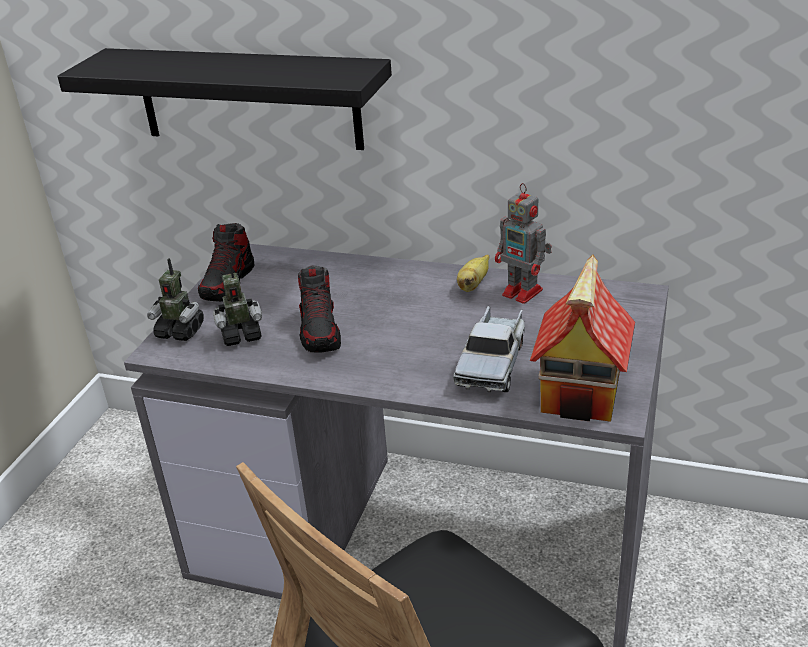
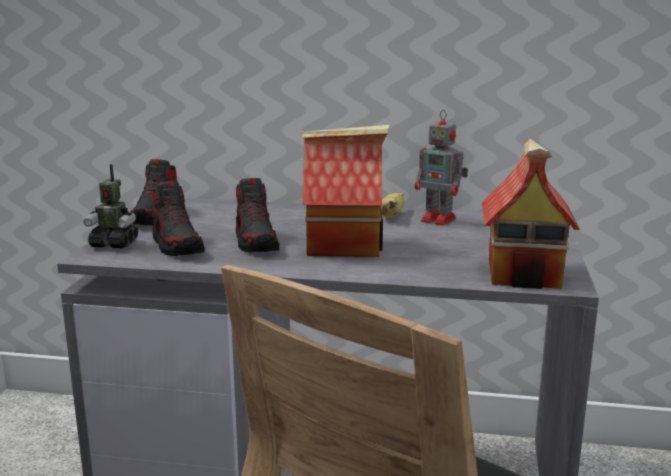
camera: 10 degrees left, 15 degrees down
(241, 335) = (177, 245): toy robot -> shoe
(248, 98) = (183, 55): black shelf -> none
(409, 339) = (345, 245): none -> toy house
(492, 362) = (431, 257): toy truck -> none

